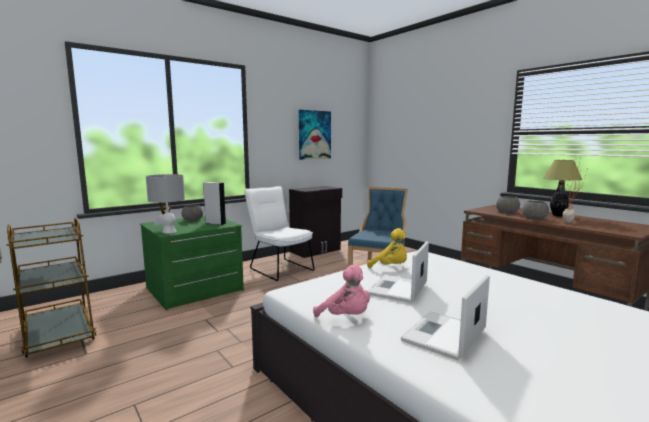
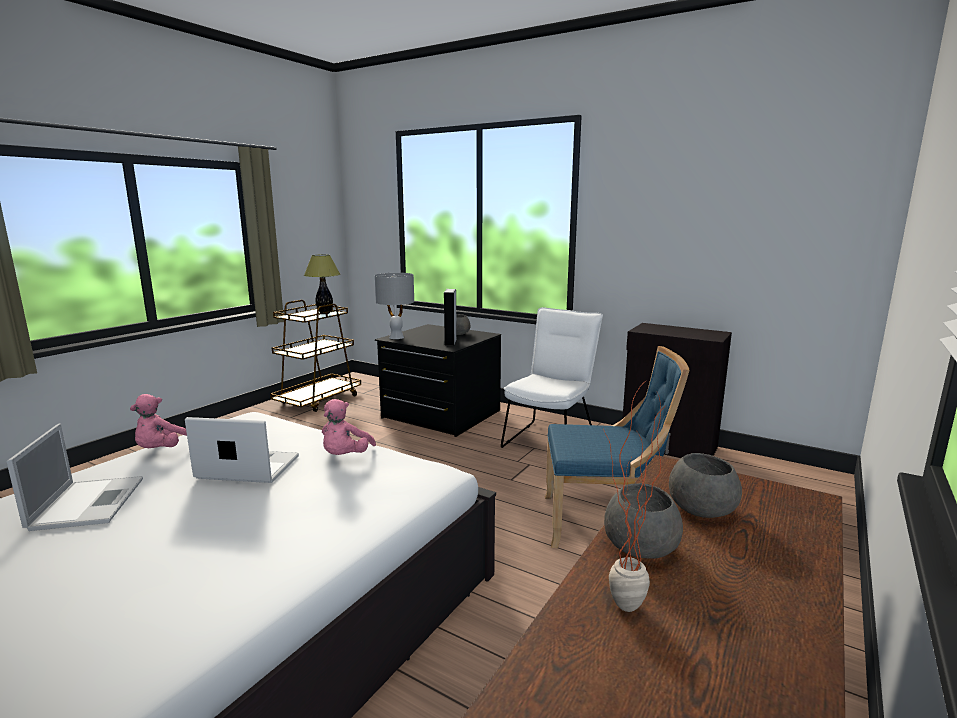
camera: 70 degrees right, 5 degrees up
(195, 289) = (440, 414): green dresser -> black dresser
(314, 135) = (714, 227): picture -> none
(390, 267) = (345, 457): yellow plush toy -> pink plush toy
(444, 336) = (88, 502): laptop -> laptop turned 60 degrees clockwise
(557, 215) = (760, 603): table lamp -> table lamp (325, 313)

